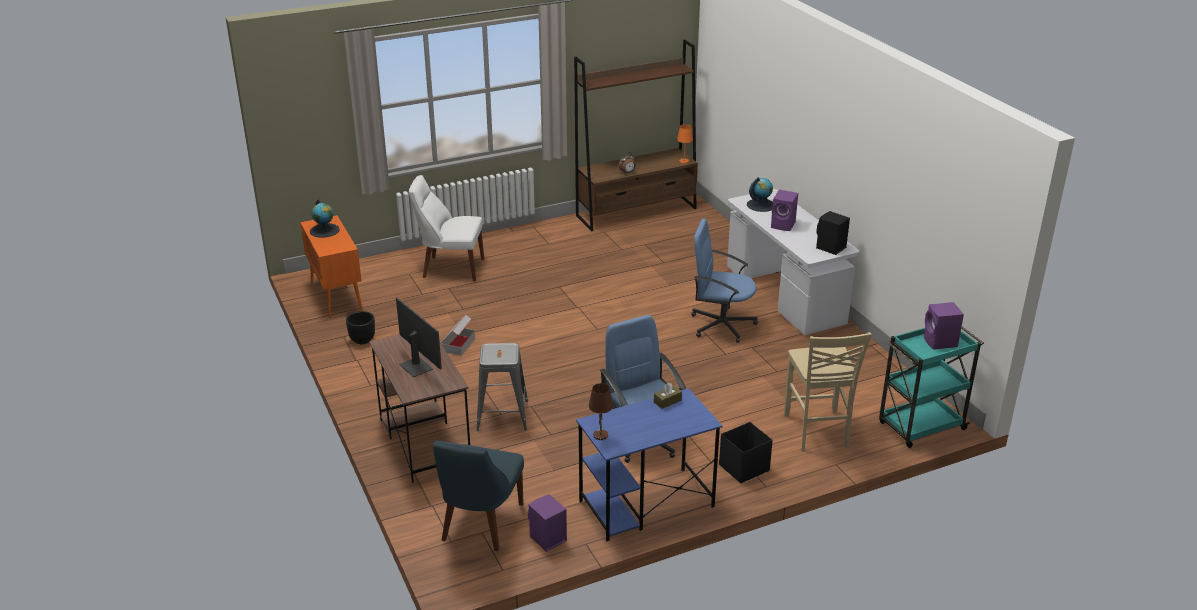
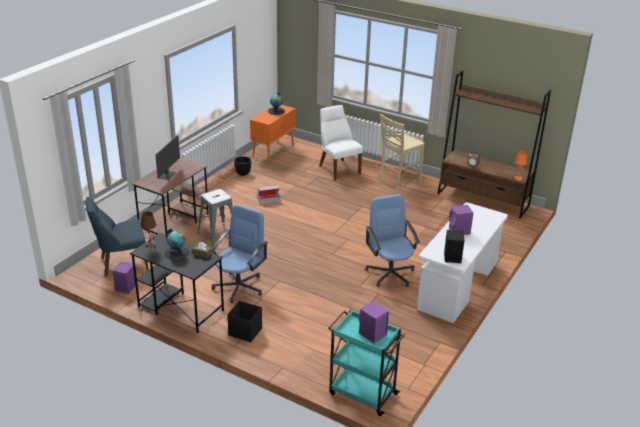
camera: 55 degrees right, 0 degrees up
(645, 504) = (180, 308): blue desk -> black desk
(760, 205) = (475, 215): globe -> globe (177, 253)
(817, 431) = (310, 349): beige chair -> beige chair (398, 180)

